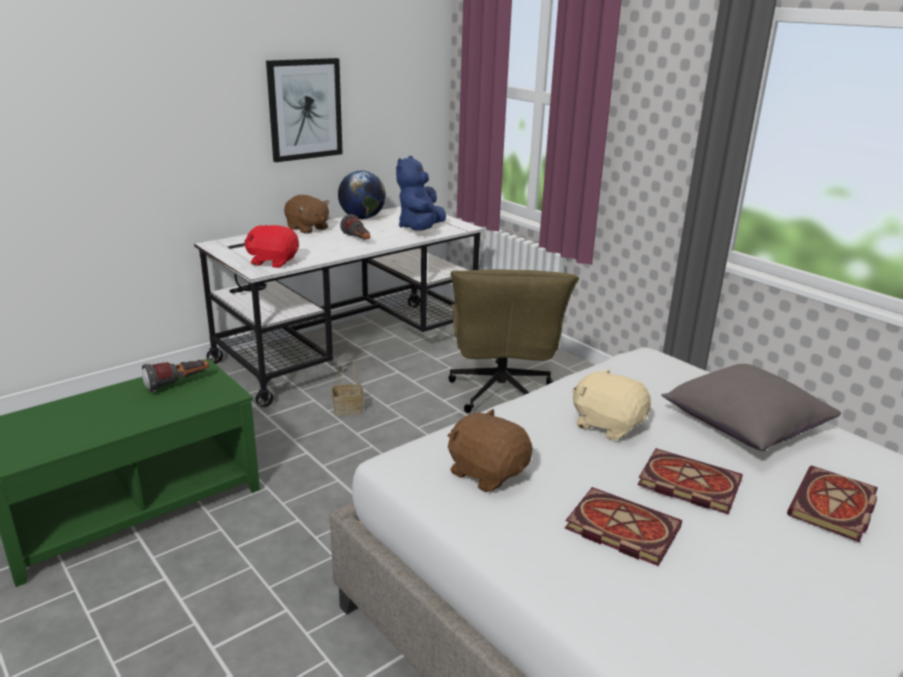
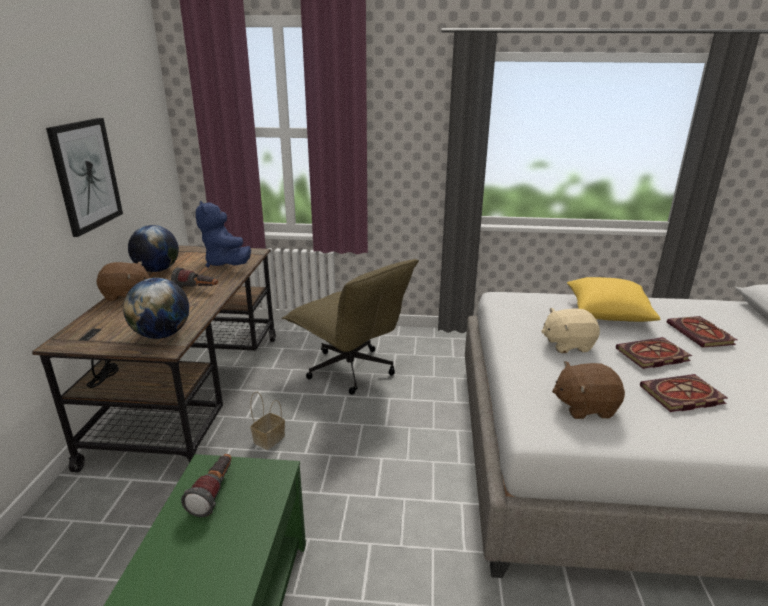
camera: 45 degrees left, 0 degrees up
(273, 262) = (162, 335): red plush toy -> globe
(349, 349) = (193, 393): white desk -> brown desk
(743, 426) = (607, 314): grey pillow -> yellow pillow

